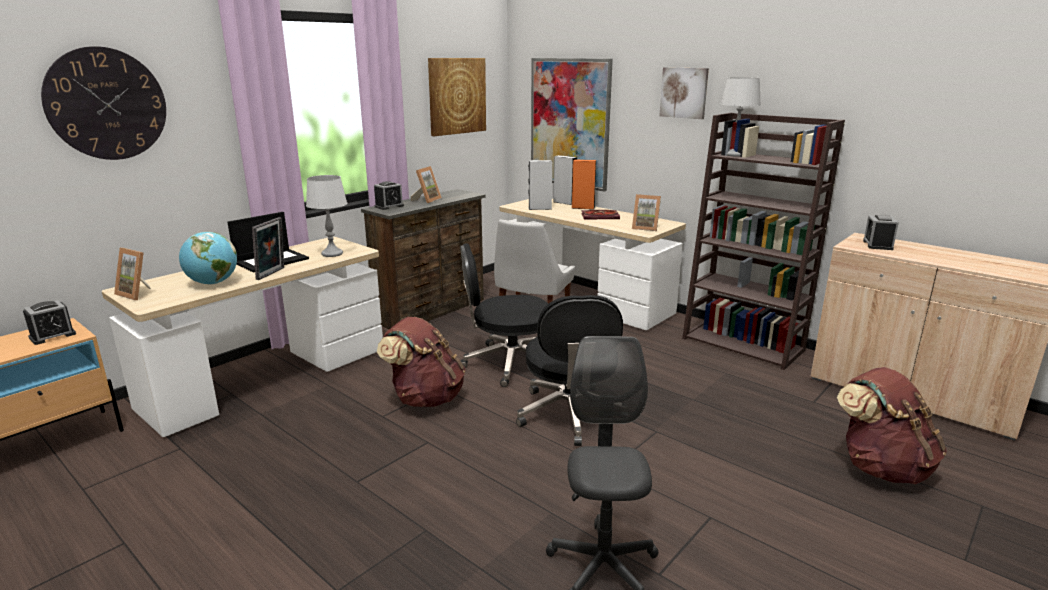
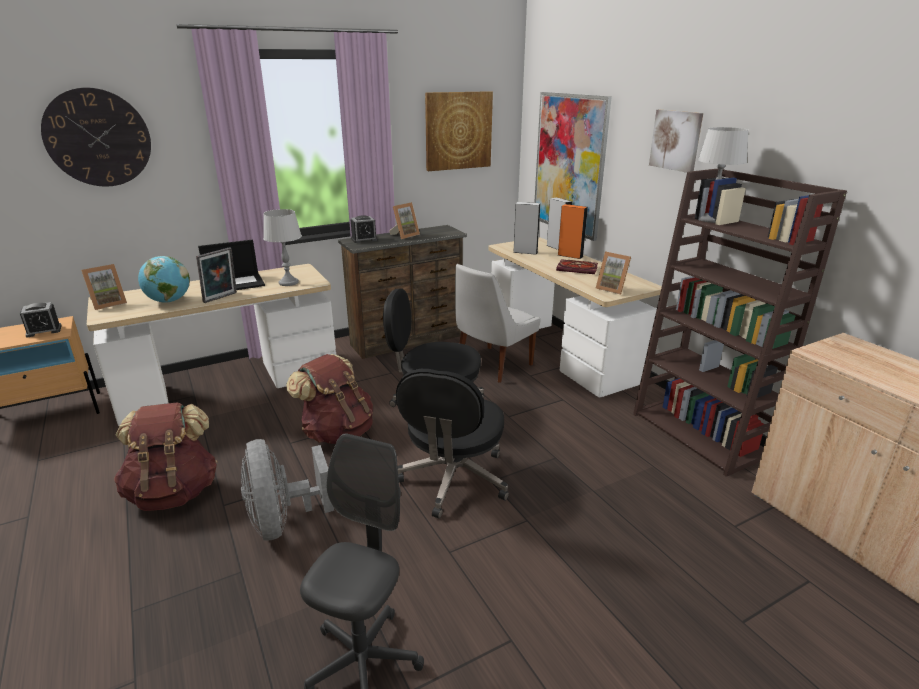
camera: 20 degrees right, 5 degrees up
(138, 293) = (108, 304): picture frame -> picture frame turned 90 degrees counterclockwise
(433, 480) = (283, 521): none -> grey fan
(877, 245) = (855, 356): alarm clock -> none
(881, 467) = (761, 636): brown backpack -> brown backpack (174, 492)

